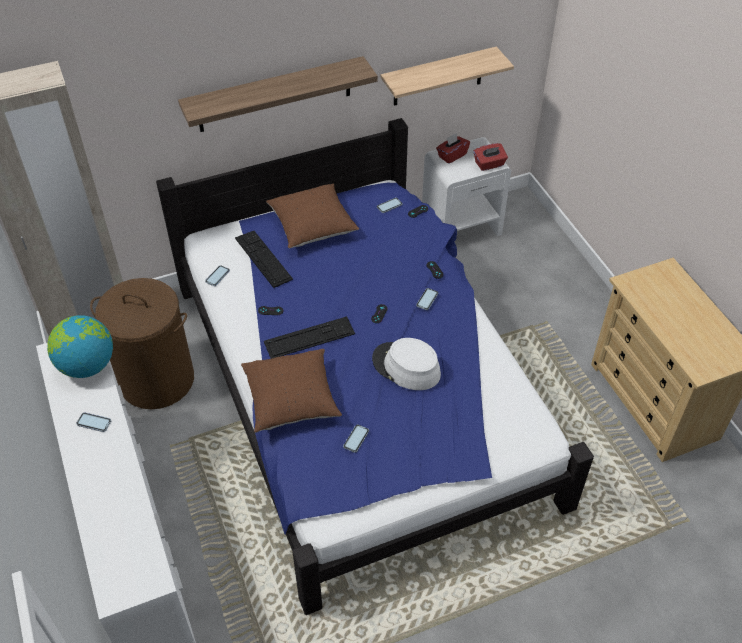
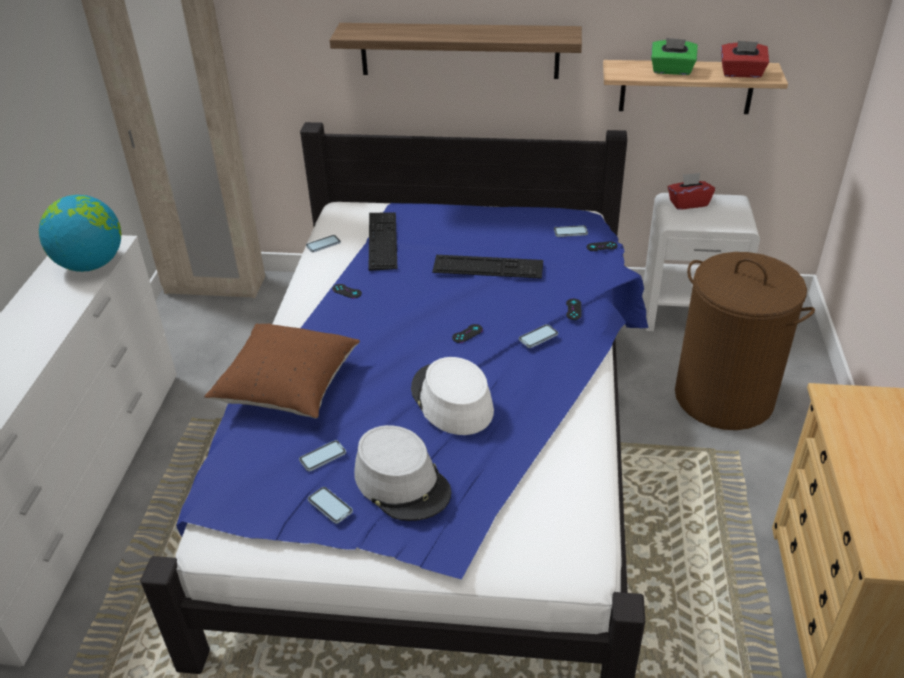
camera: 30 degrees right, 10 degrees down
(94, 423) = (42, 317): phone -> phone (330, 506)
(157, 380) = (234, 351): brown laundry basket -> brown laundry basket (724, 397)
(309, 338) = (363, 330): keyboard -> keyboard (488, 267)
(312, 227) = (463, 227): brown pillow -> none
(418, 435) = (402, 483): none -> grey hat
(434, 73) = (671, 70): none -> green tissue box
(489, 164) = (731, 223): red tissue box -> red tissue box (741, 73)

